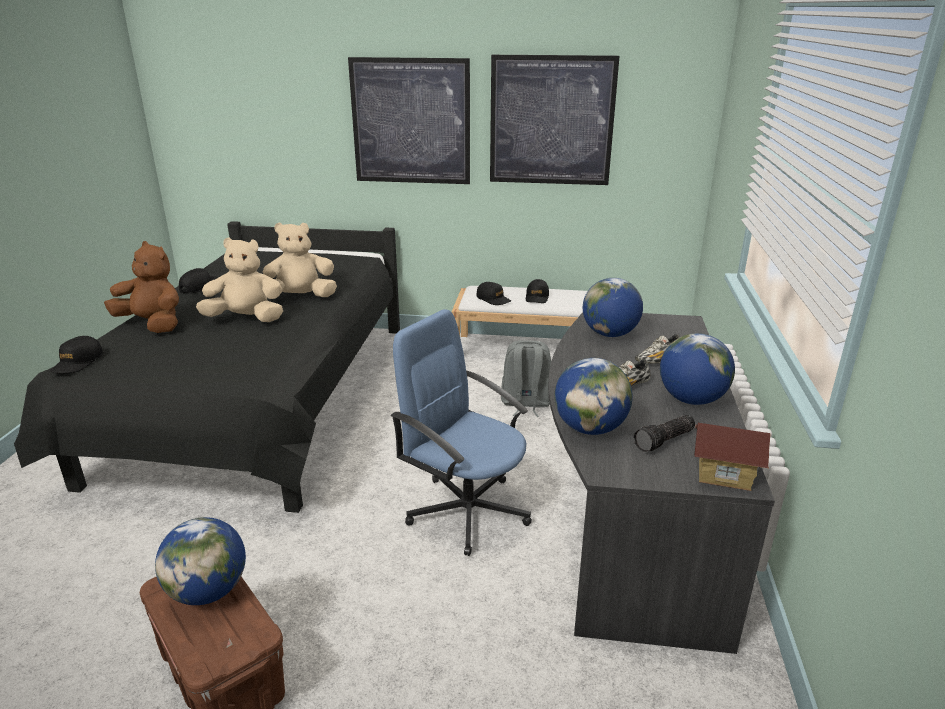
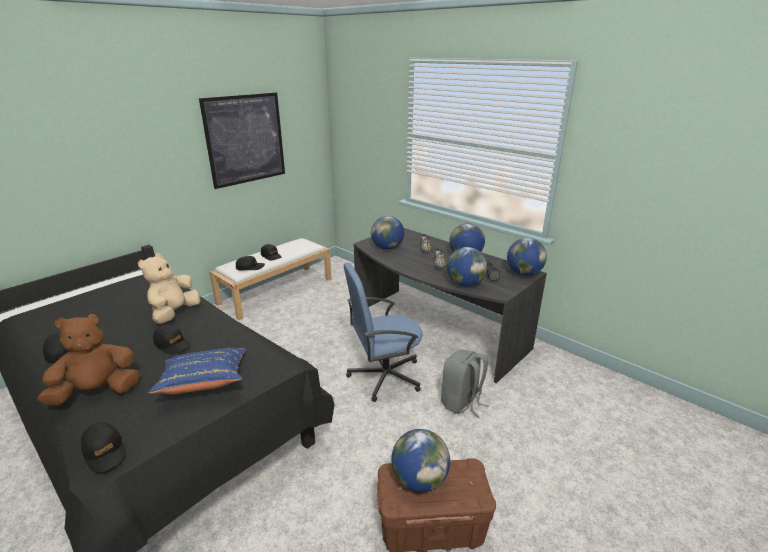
camera: 55 degrees left, 0 degrees up
(195, 358) = (205, 383): none -> blue pillow
(246, 319) = (172, 344): beige plush toy -> black cap
(411, 122) = (146, 157): picture -> none
(525, 403) = (318, 317): grey backpack -> grey backpack (462, 402)
(724, 474) = (524, 273): toy house -> globe

